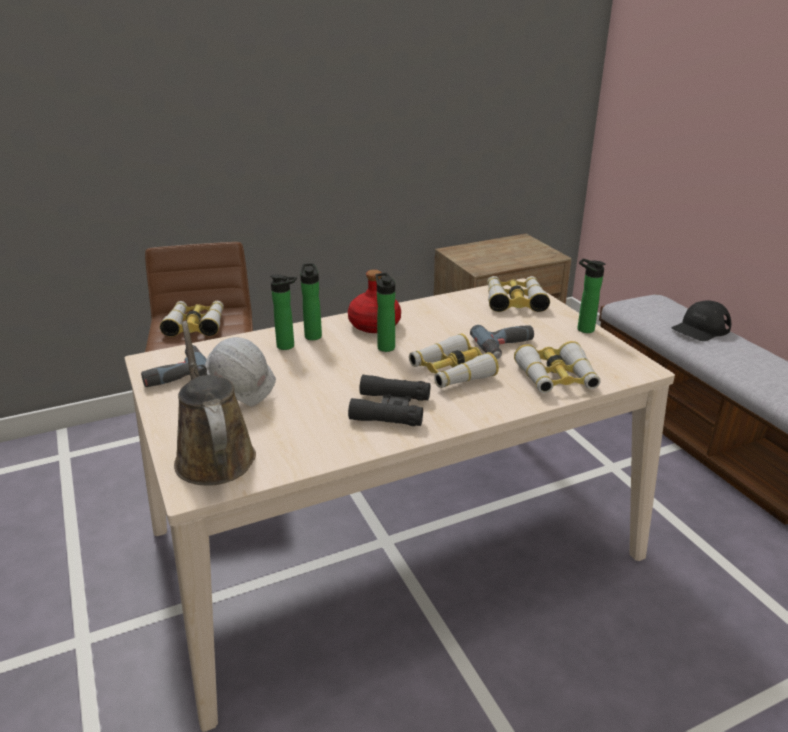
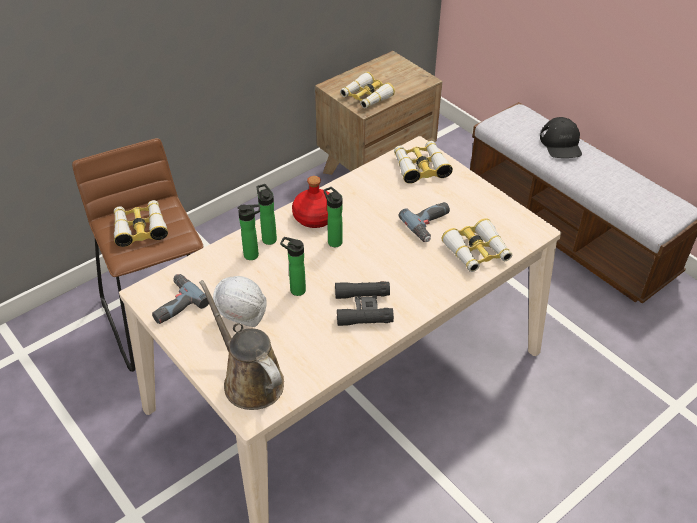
camera: 15 degrees left, 15 degrees up
(451, 372) = (396, 260): binoculars -> binoculars (366, 97)
(583, 329) = (483, 192): bottle -> bottle (295, 289)
(700, 328) = (561, 144): black cap -> black cap turned 45 degrees counterclockwise

